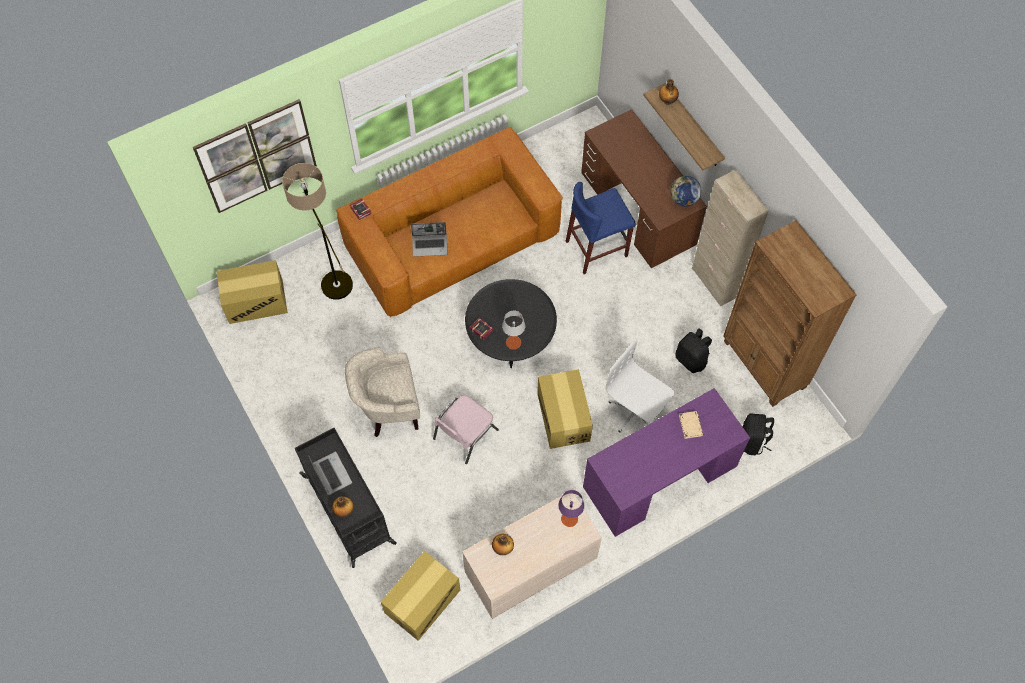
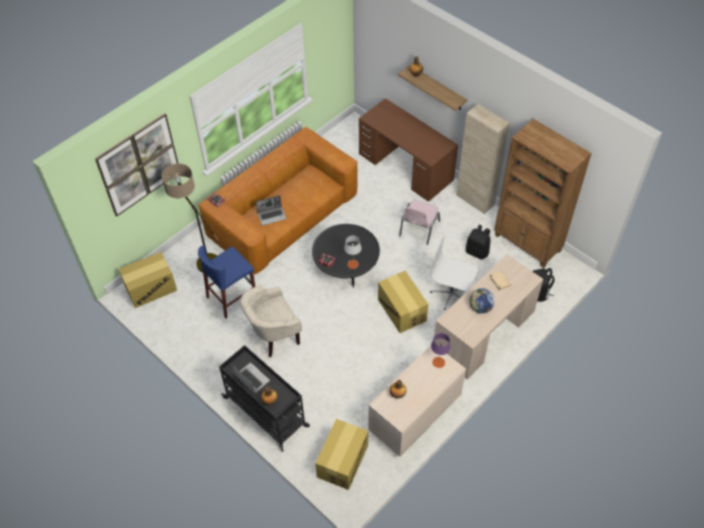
camera: 15 degrees left, 10 degrees down
(464, 434) = (334, 339): pink chair -> pink chair (418, 229)
(596, 248) = (386, 198): blue stool -> blue stool (232, 297)
(659, 476) = (483, 331): purple desk -> beige desk
(683, 199) = (441, 144): globe -> globe (480, 307)

